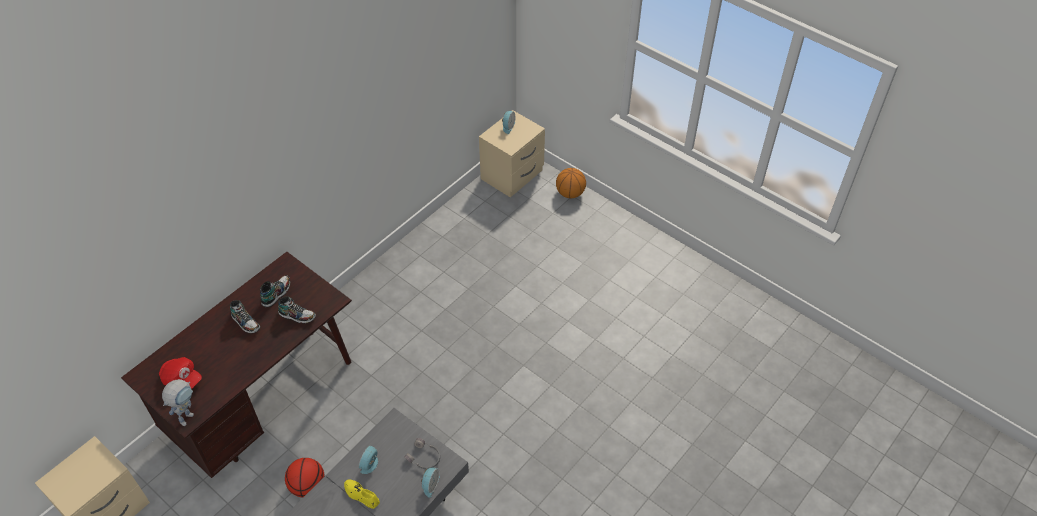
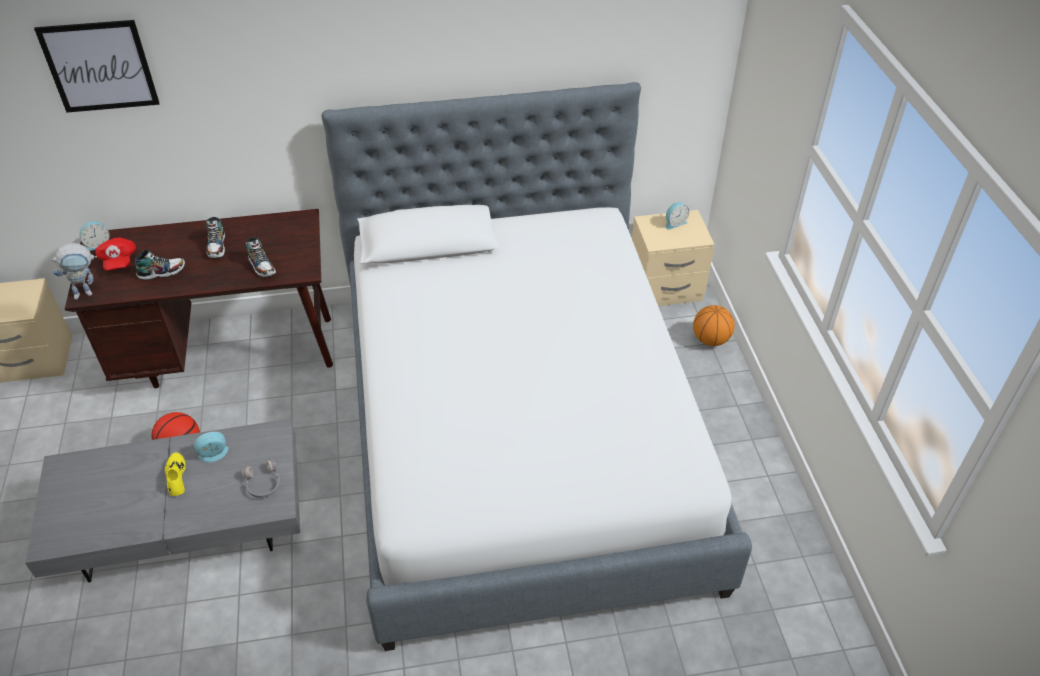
camera: 40 degrees right, 5 degrees down
(121, 232) = (99, 66): none -> picture
(276, 294) = (268, 238): shoe -> shoe (162, 272)
(430, 485) = (239, 513): alarm clock -> alarm clock (98, 244)
(518, 324) = (520, 433): none -> bed

